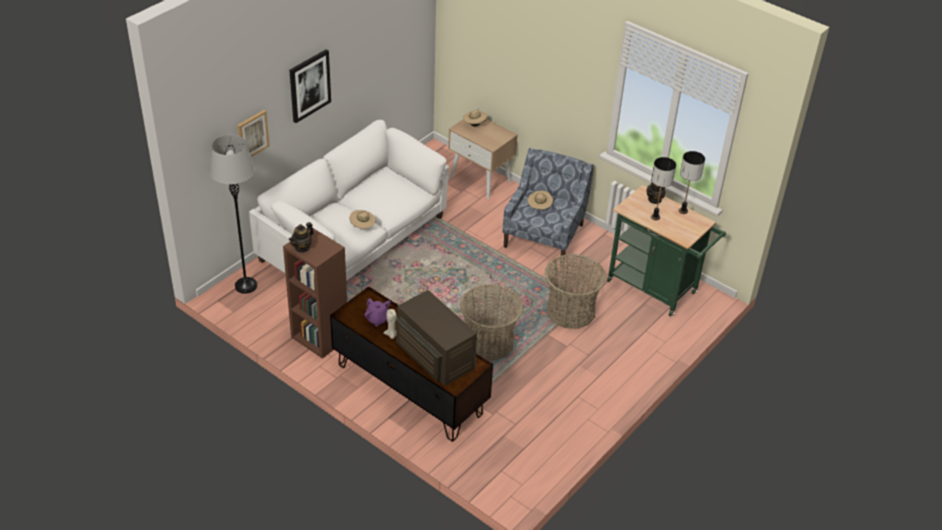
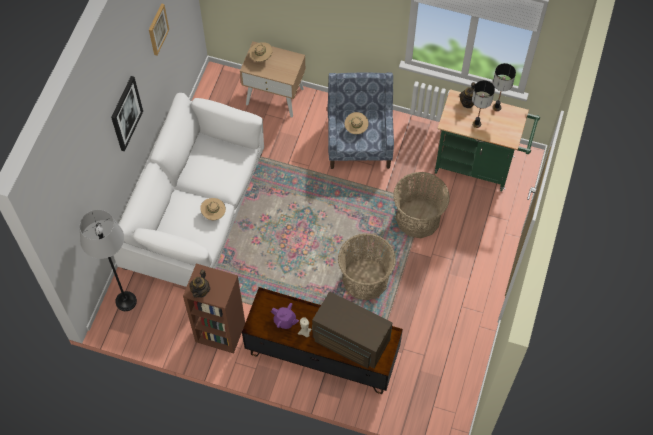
camera: 20 degrees left, 20 degrees up
(252, 135) = (98, 188): picture -> picture (157, 29)

